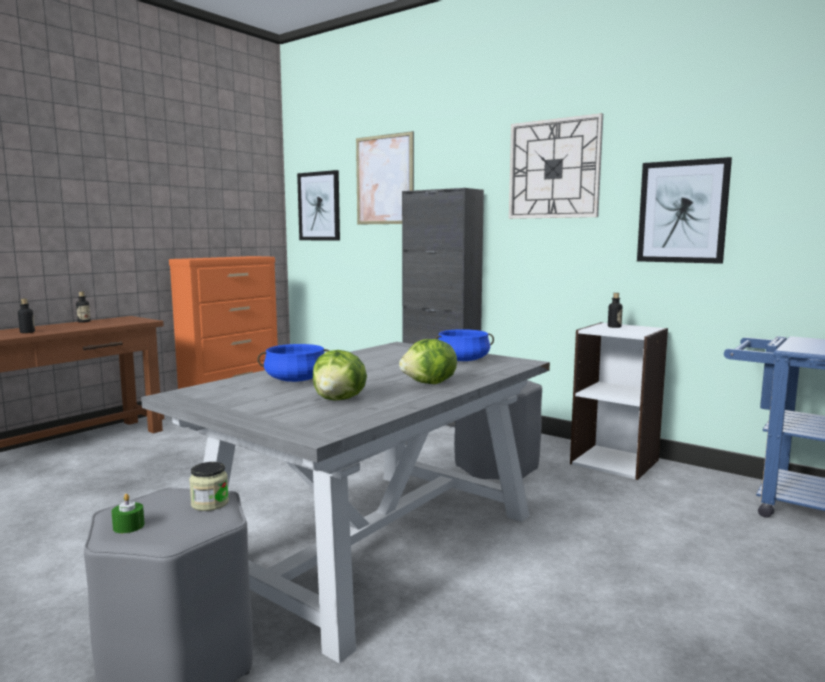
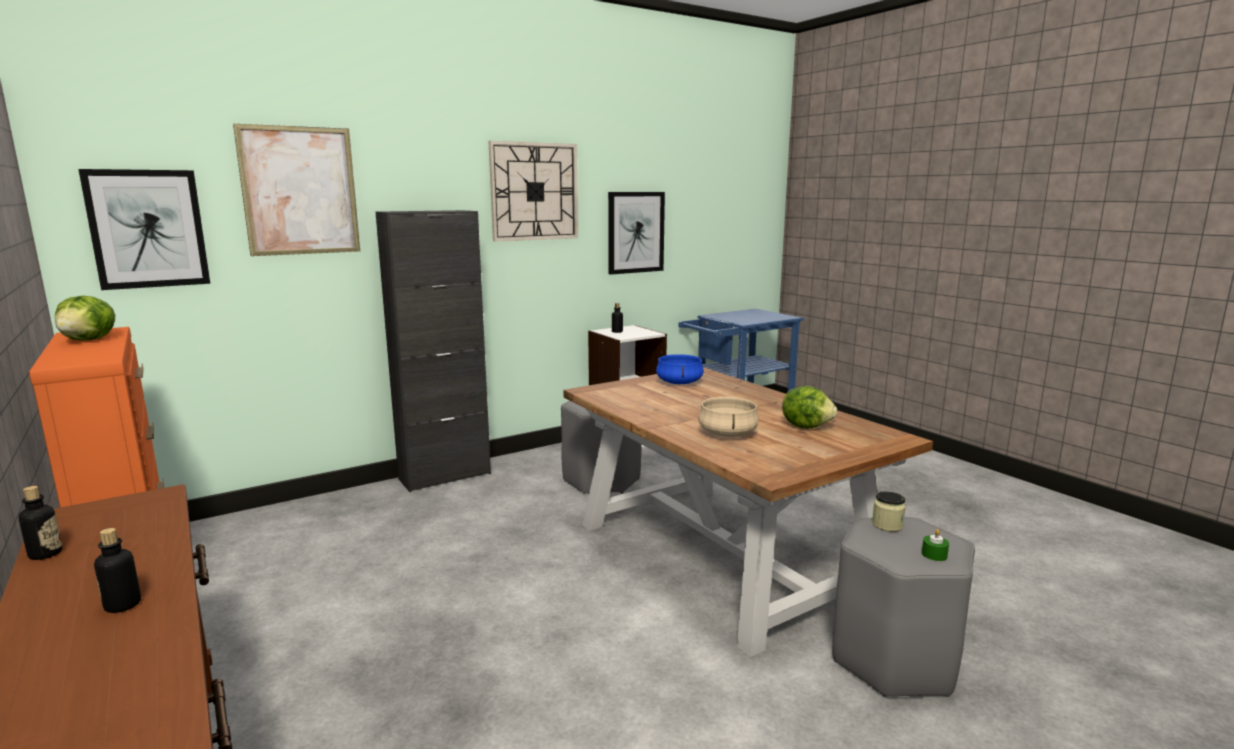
camera: 70 degrees left, 5 degrees up
(295, 380) = (728, 433): blue cooking pot -> beige cooking pot
(372, 543) = (723, 556): grey dining table -> brown dining table
(430, 384) = (762, 400): lettuce -> lettuce (89, 340)

